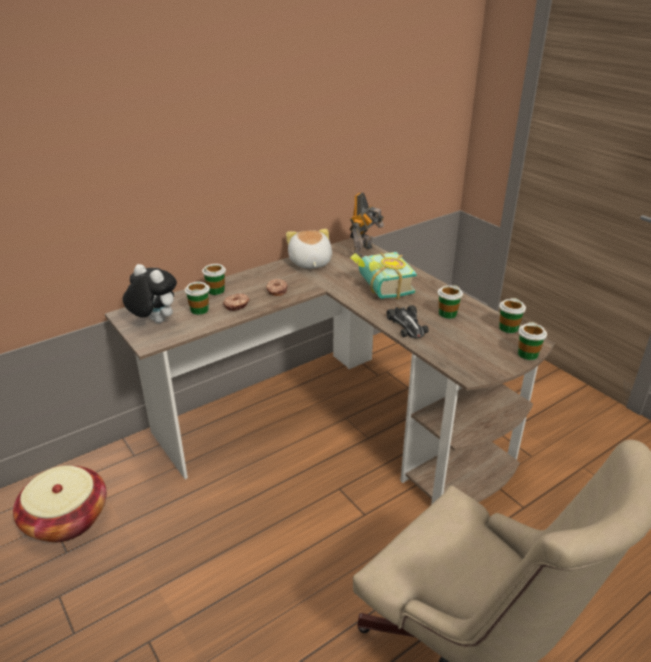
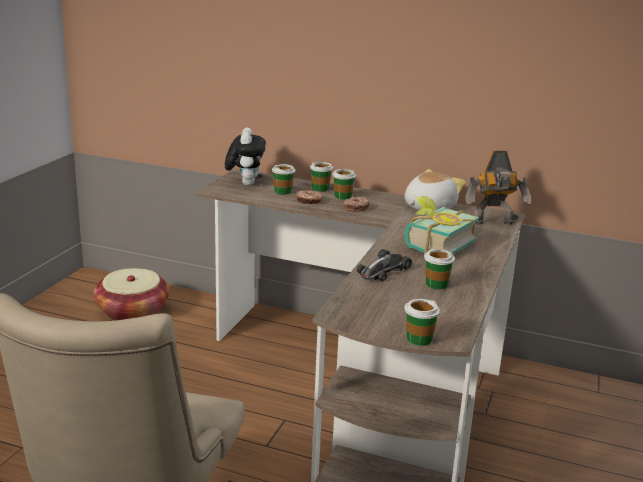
camera: 55 degrees right, 10 degrees down
(508, 328) = (458, 320): cup -> cup (342, 196)

